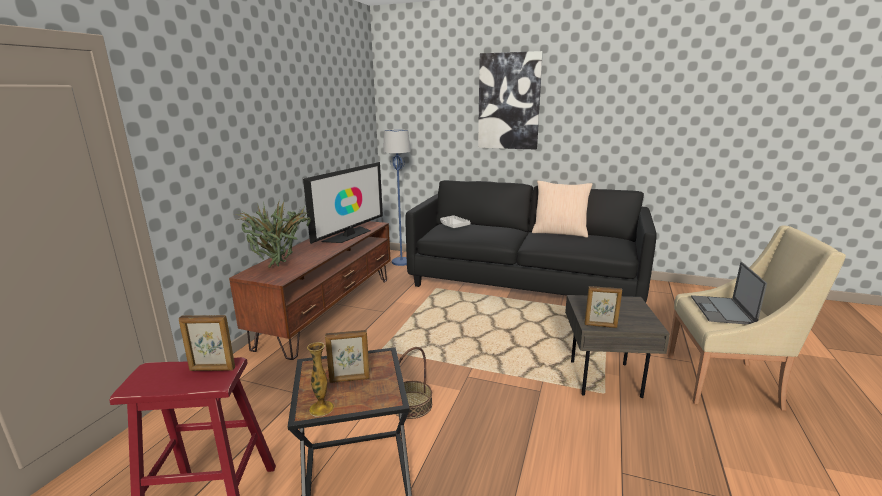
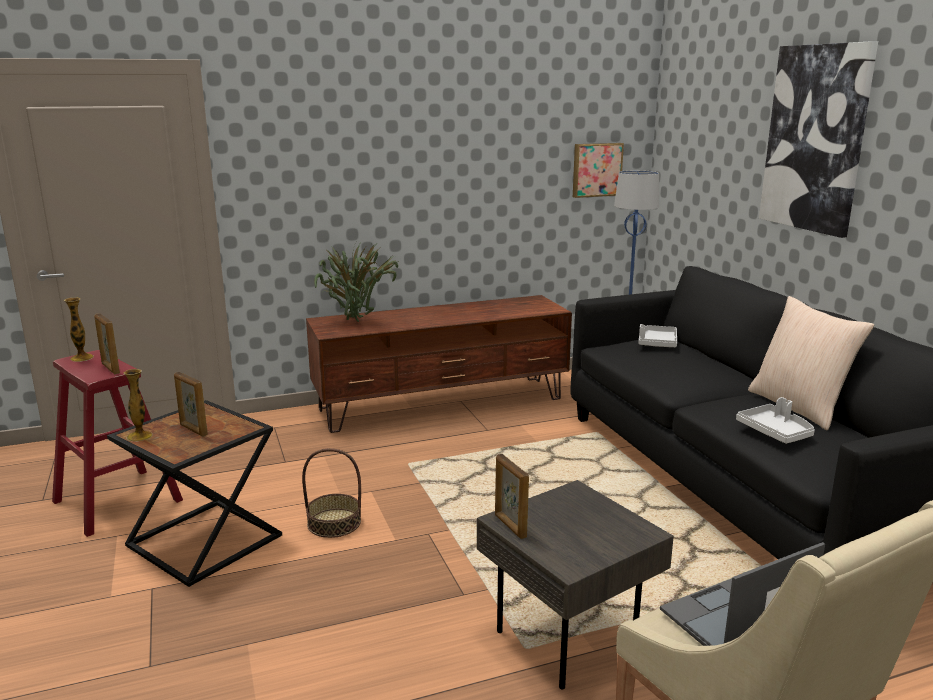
camera: 50 degrees right, 0 degrees up
(145, 378) = (81, 358): none -> vase
(349, 235) = (491, 313): television -> none
(358, 132) = (596, 169): none -> picture
(580, 244) = (775, 432): none -> grey tray

